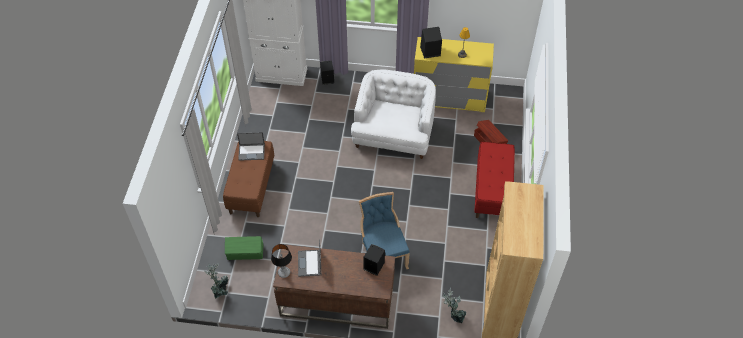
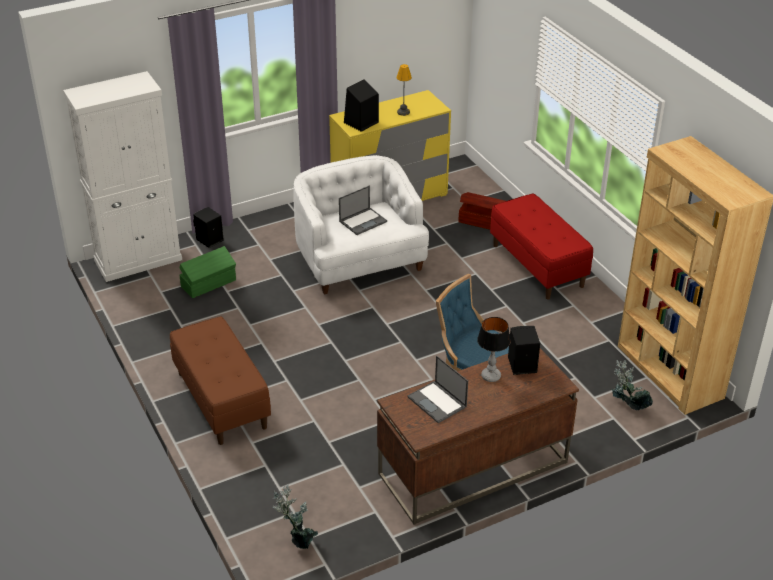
camera: 35 degrees left, 15 degrees down
(245, 253) = (289, 478): green storage box -> green storage box (209, 283)
(252, 152) = (205, 338): laptop -> laptop (363, 221)
(284, 273) = (414, 429): table lamp -> table lamp (491, 376)

